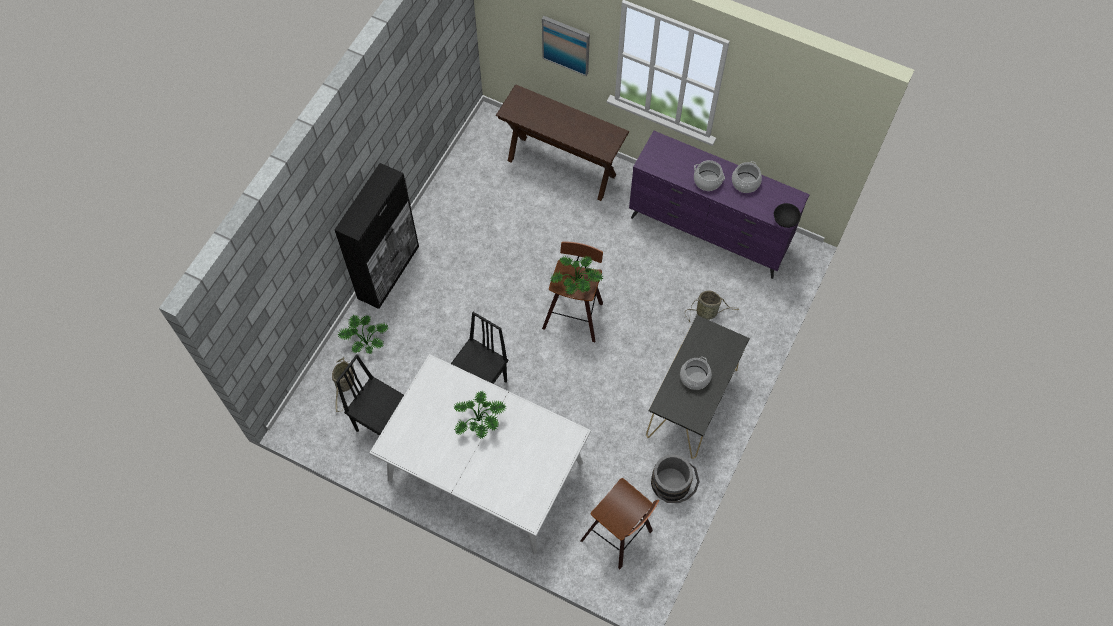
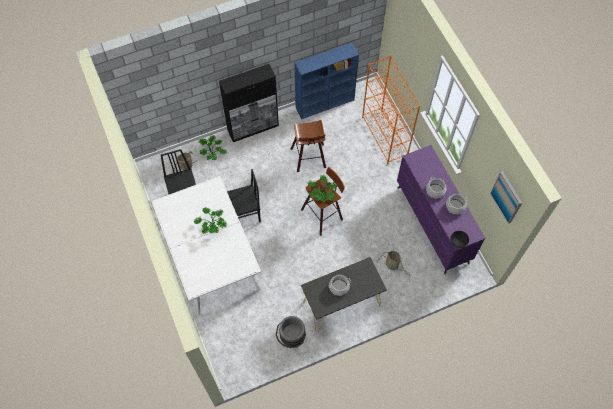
camera: 40 degrees right, 0 degrees up
(452, 177) = (325, 103): none -> blue bookcase
(562, 167) = (385, 136): brown console table -> orange bookcase
(566, 45) = (413, 66): picture -> picture (506, 197)
(619, 535) = (245, 339): stool -> stool (309, 159)

